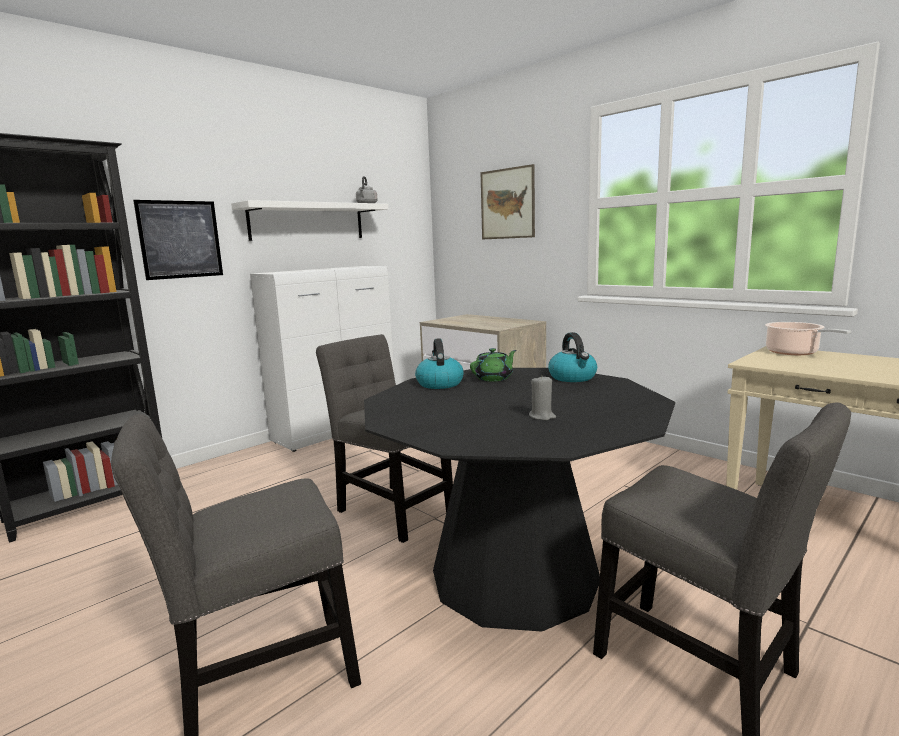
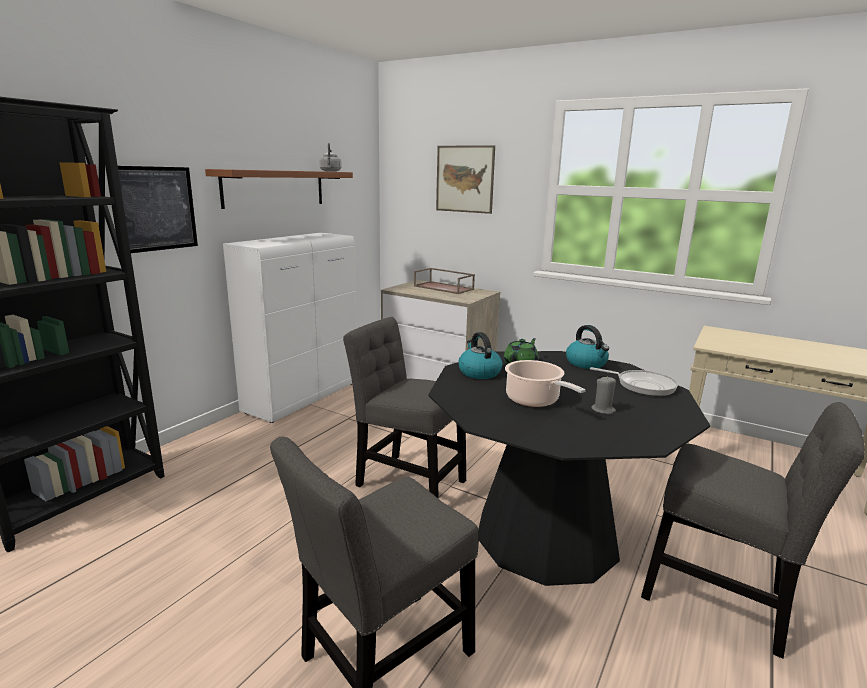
camera: 15 degrees left, 5 degrees up
(307, 222) = (275, 188): white shelf -> brown shelf
(488, 319) = (444, 288): none -> brown tray
(618, 397) = (642, 385): none -> frying pan
(794, 352) = (730, 334): cooking pot -> cooking pot (534, 400)

